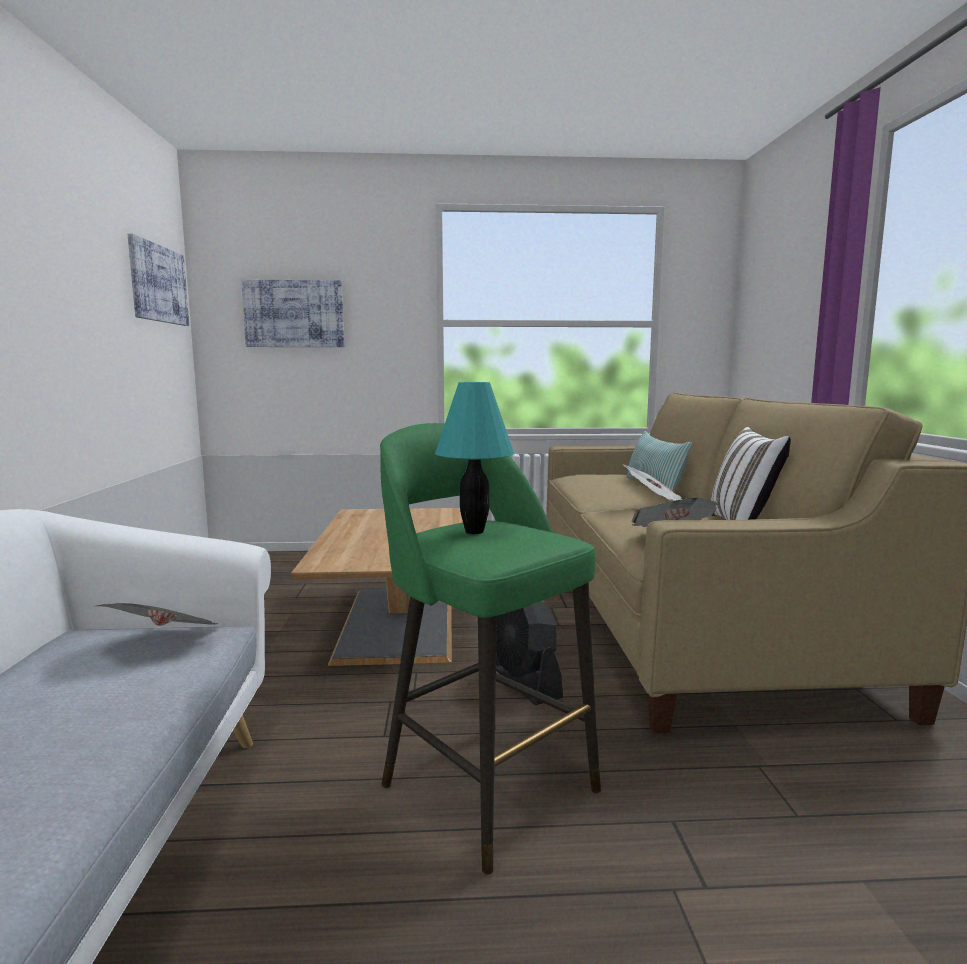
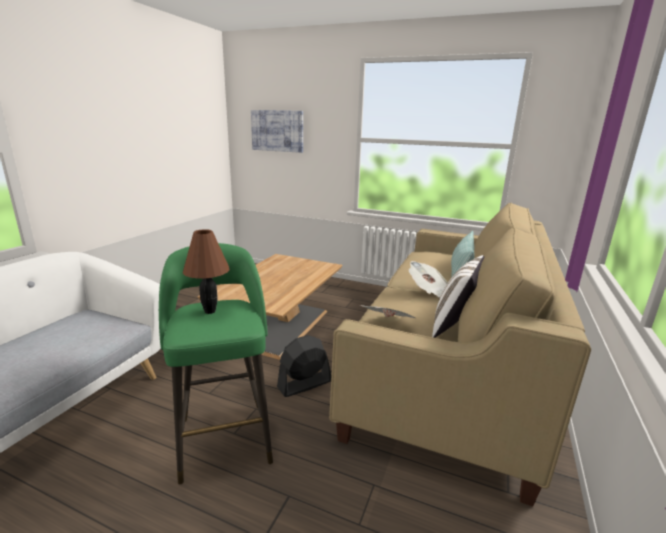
camera: 25 degrees right, 10 degrees up
(158, 284) = (201, 116): picture -> none
(168, 643) = (104, 328): newspaper -> none
(474, 531) = (210, 311): turquoise table lamp -> brown table lamp
(525, 682) = (304, 384): black fan -> black fan turned 60 degrees clockwise

